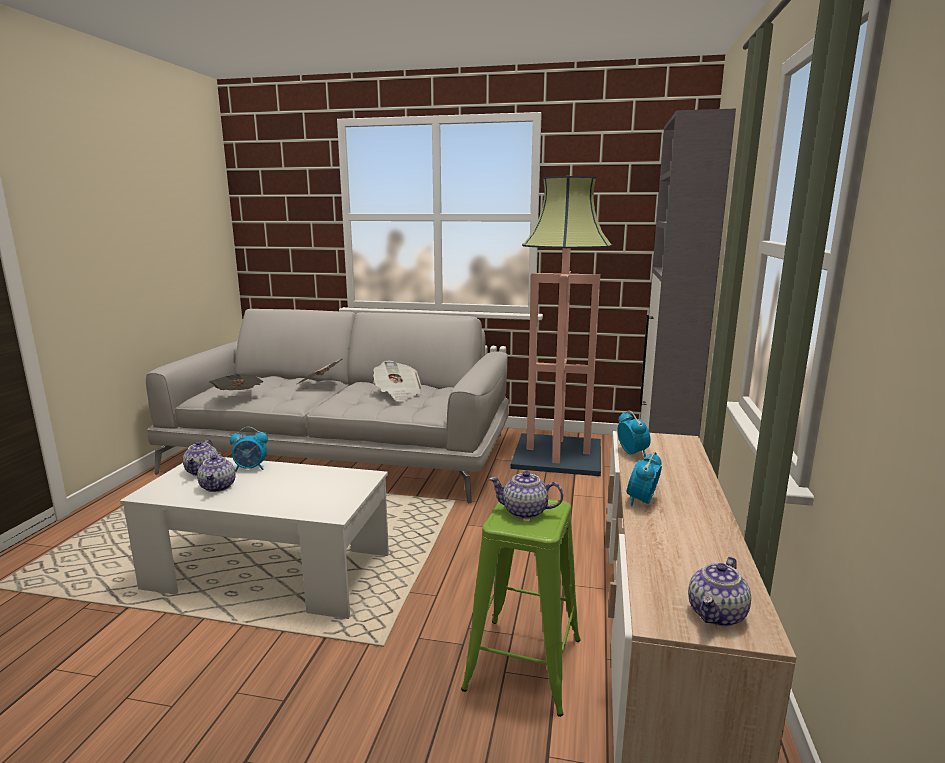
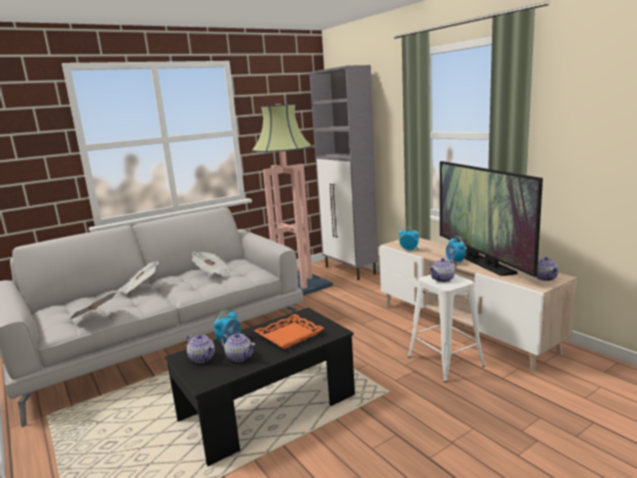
camera: 45 degrees left, 0 degrees up
(270, 572) = (268, 408): white coffee table -> black coffee table
(296, 490) = (289, 335): none -> orange tray
(524, 662) = (444, 361): green stool -> white stool
(683, 525) = (483, 263): none -> television

